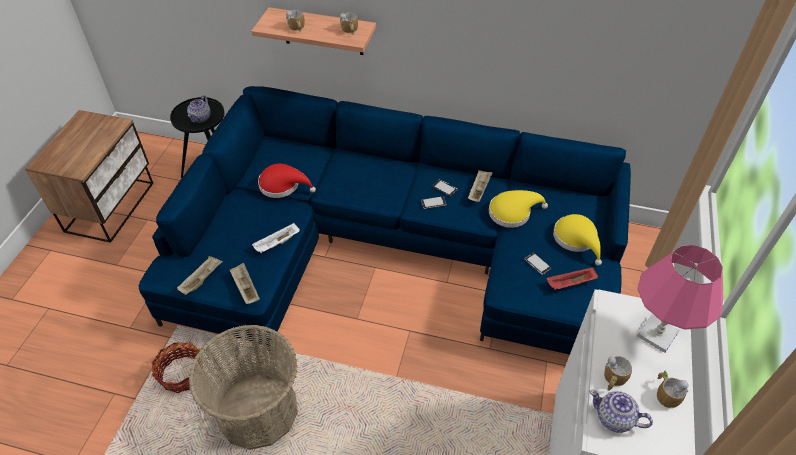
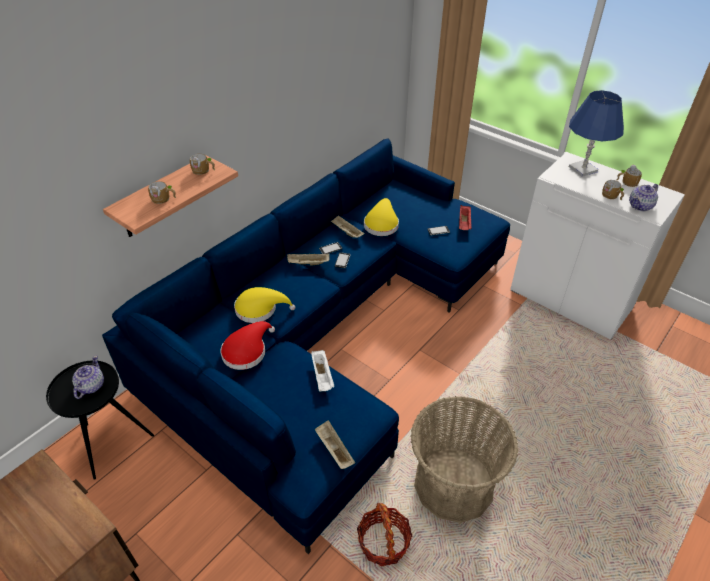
camera: 65 degrees left, 5 degrees down
(201, 117) = (91, 386): teapot -> teapot turned 120 degrees counterclockwise
(245, 288) = (365, 415): beige tray -> beige tray (308, 264)
(577, 239) = (426, 205): yellow hat -> yellow hat (259, 309)
(657, 334) = (583, 169): pink table lamp -> blue table lamp

